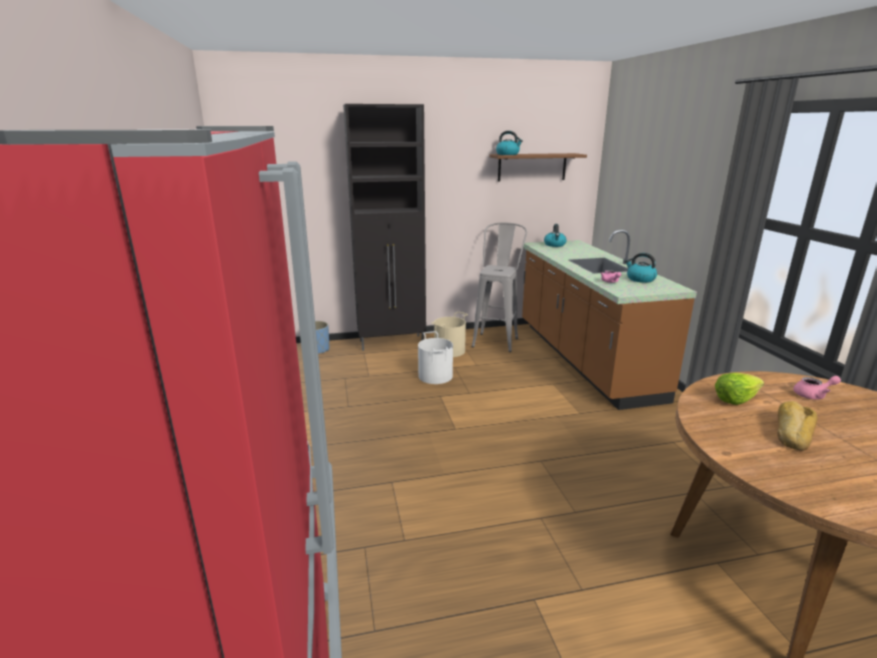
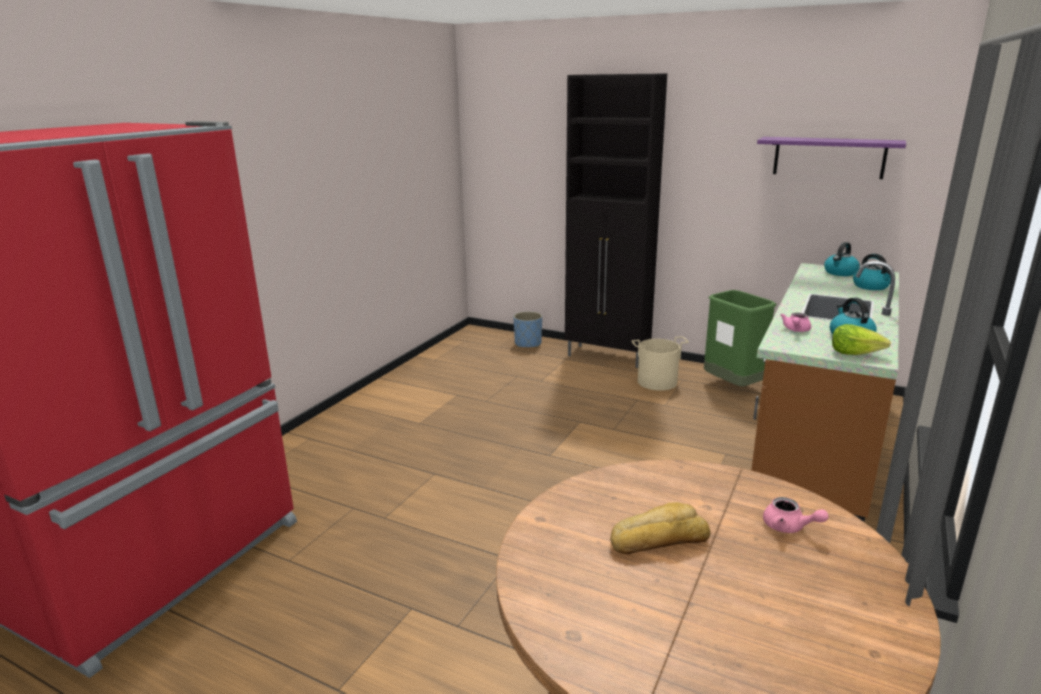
camera: 40 degrees right, 0 degrees up
(436, 376) = (604, 401): white bucket -> none
(497, 340) = (732, 386): grey stool -> green trash can
(508, 154) = (782, 138): kettle -> kettle (871, 286)
(532, 167) = (829, 157): brown shelf -> purple shelf
(735, 399) = (674, 489): lettuce -> lettuce (855, 353)

